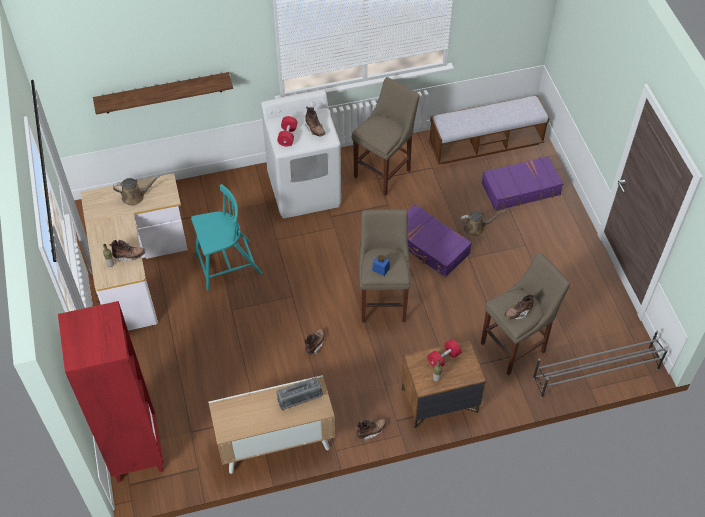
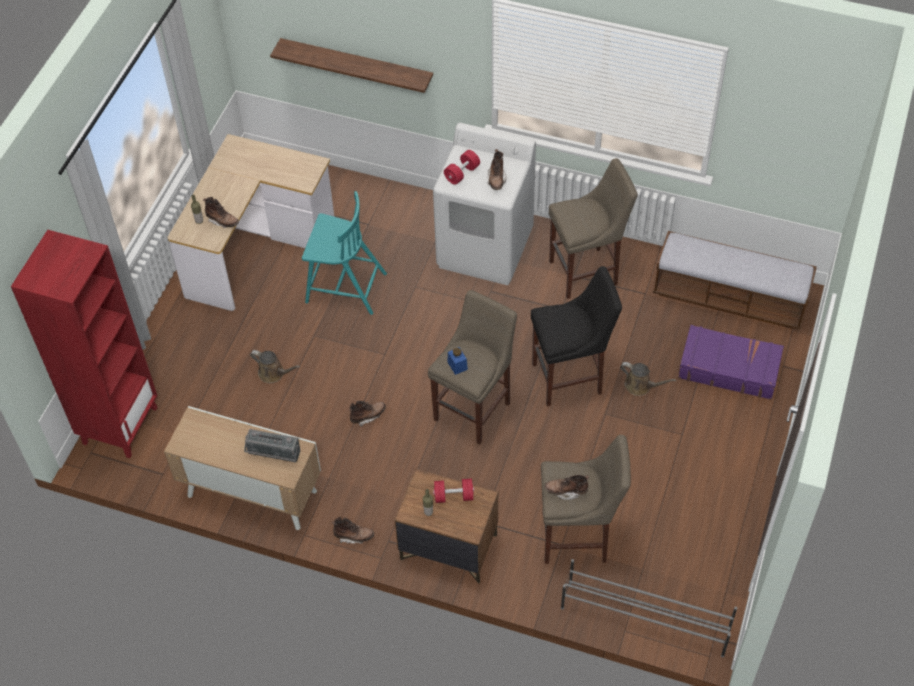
camera: 35 degrees right, 0 degrees up
(135, 196) = (274, 164): brown watering can -> brown watering can (273, 373)
(429, 246) = (570, 378): purple suitcase -> black stool

